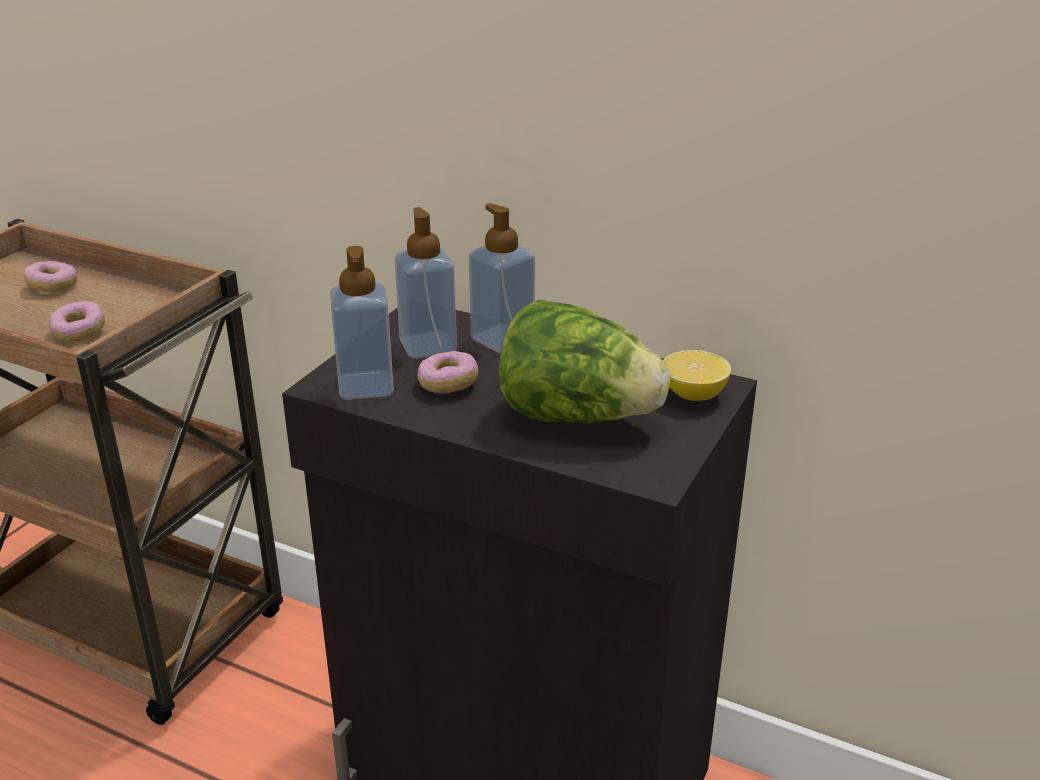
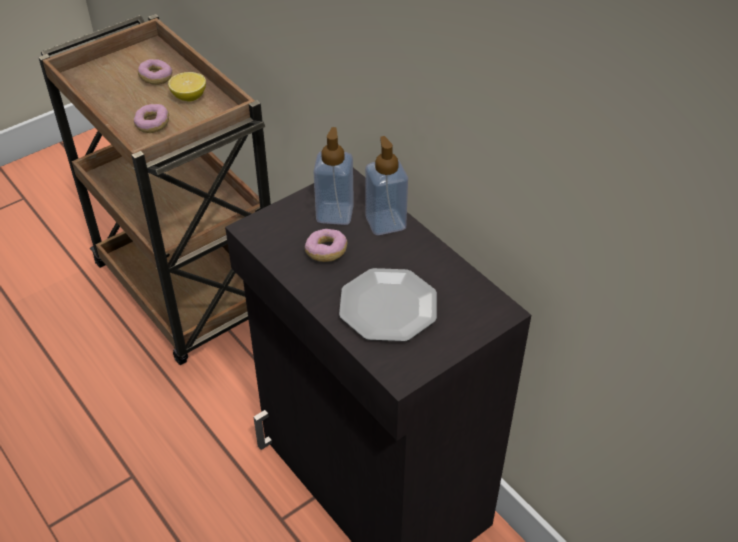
camera: 25 degrees right, 15 degrees up
(365, 386) = (276, 237): soap dispenser -> none
(577, 416) = (388, 306): lettuce -> plate
(693, 395) = (476, 313): lemon -> lemon (189, 97)

